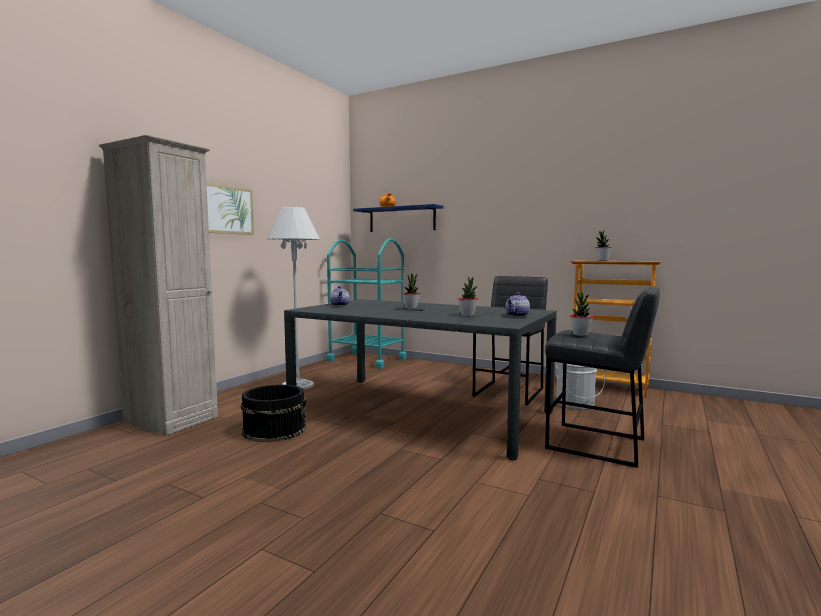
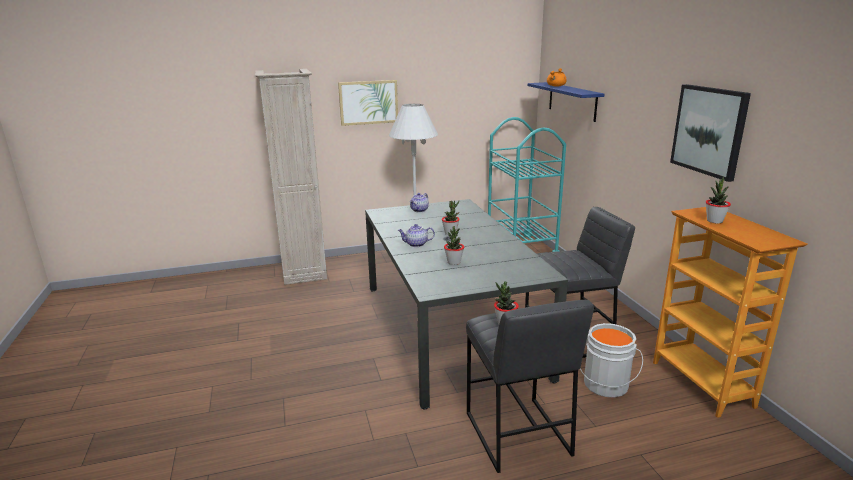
camera: 45 degrees right, 15 degrees up
(275, 430) = (337, 304): black bucket -> none
(517, 316) = (490, 278): teapot -> teapot (416, 244)
(561, 210) = (709, 130): none -> picture

